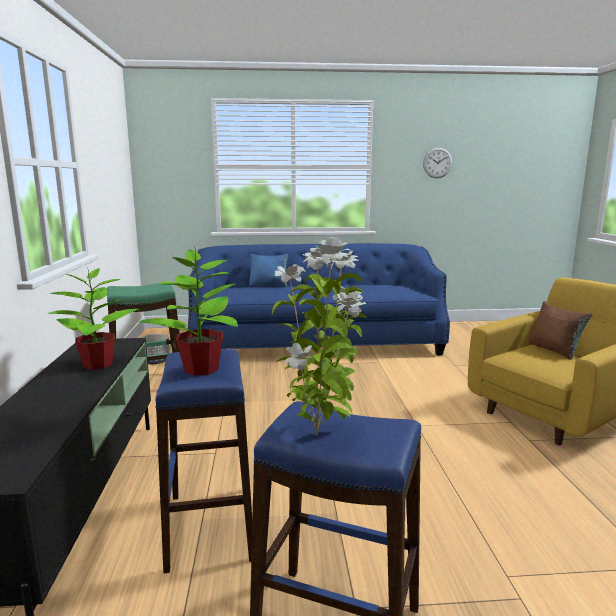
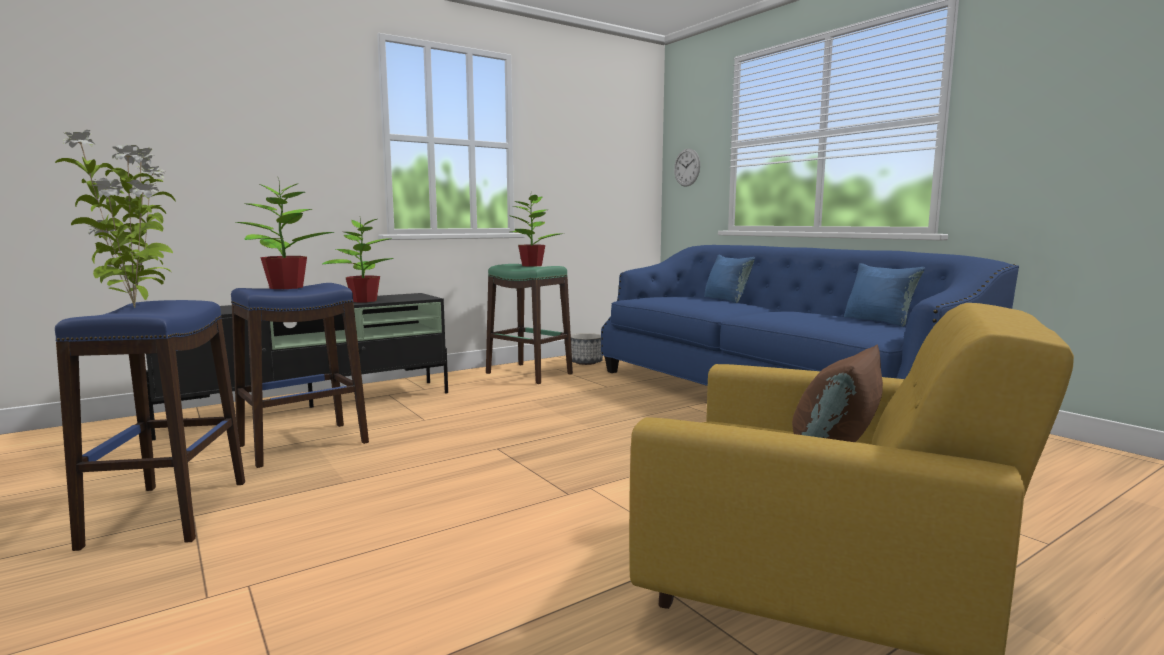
camera: 60 degrees right, 5 degrees down
(144, 286) = (532, 265): none -> potted plant
(384, 284) = (879, 321): none -> blue pillow
(437, 163) = (1099, 88): wall clock -> wall clock (687, 167)

